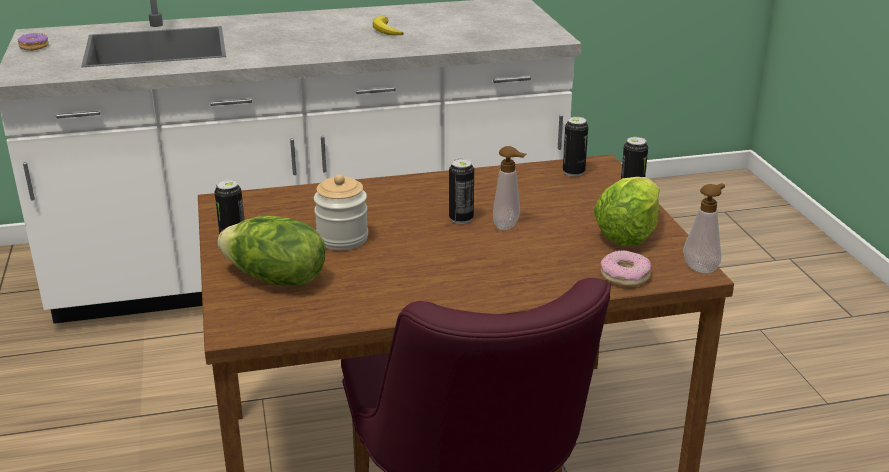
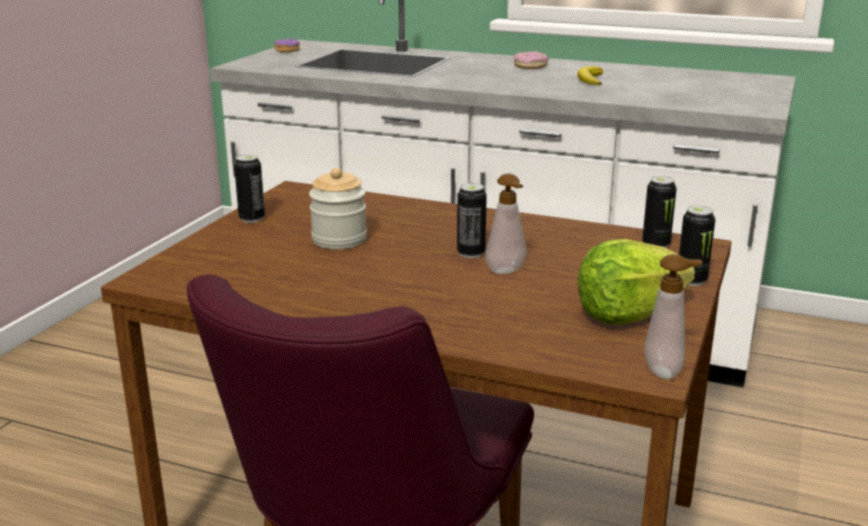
camera: 35 degrees right, 5 degrees down
(275, 279) = (236, 253): lettuce -> none
(625, 276) = (559, 350): donut -> donut (530, 66)

